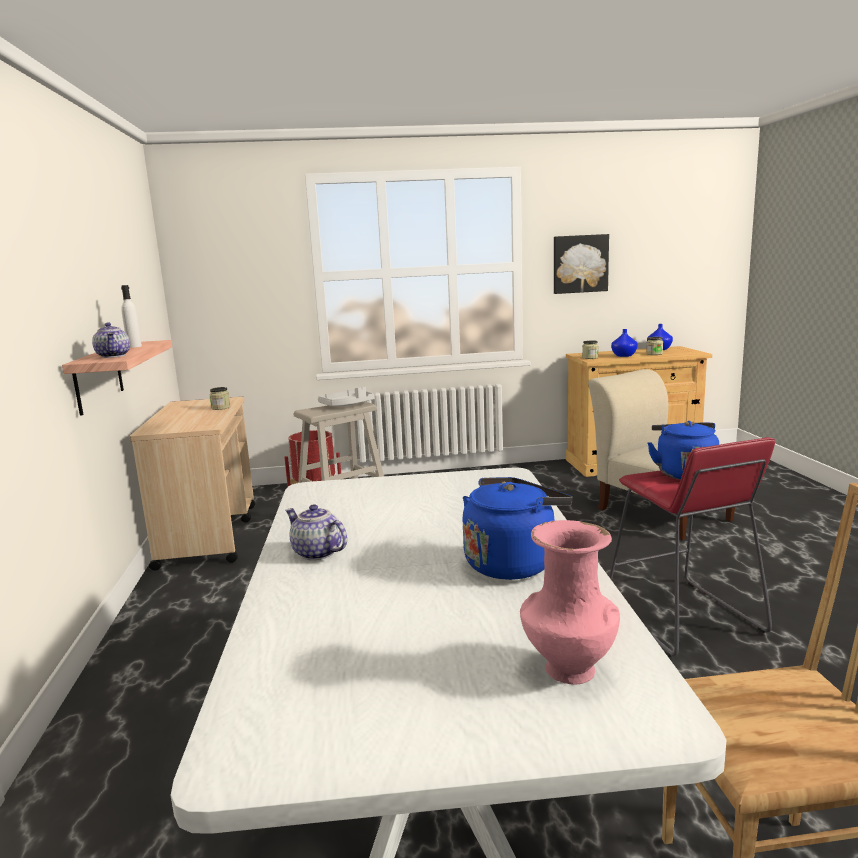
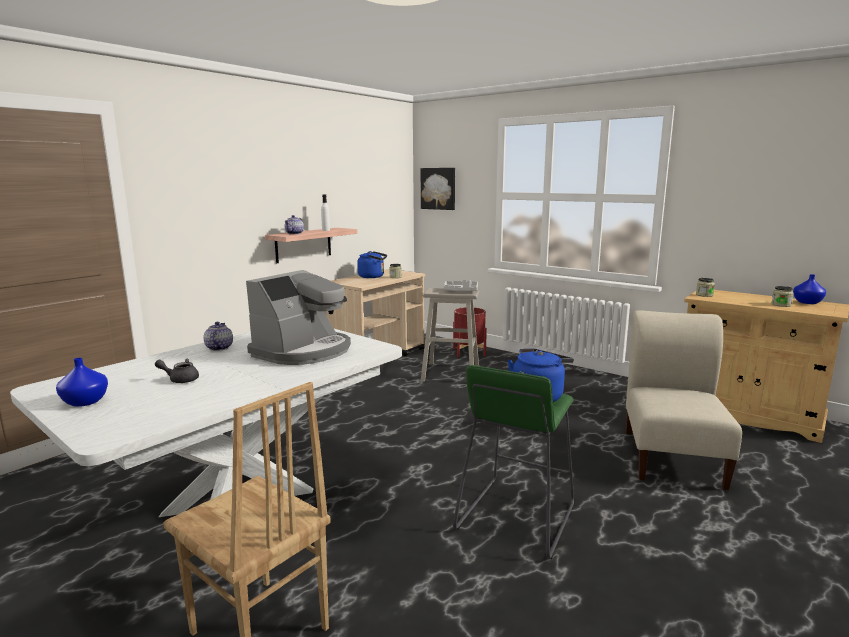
camera: 45 degrees right, 0 degrees up
(433, 607) = (180, 379): none -> grey teapot
(444, 510) = (303, 351): none -> coffee machine
(512, 562) = (248, 379): blue kettle -> blue kettle (373, 276)
(567, 669) = (138, 414): pink vase -> none
(580, 264) = (728, 201): picture -> picture (438, 188)
(623, 355) = (742, 300): blue vase -> blue vase (84, 401)
(682, 617) = (516, 517): red stool -> green stool

